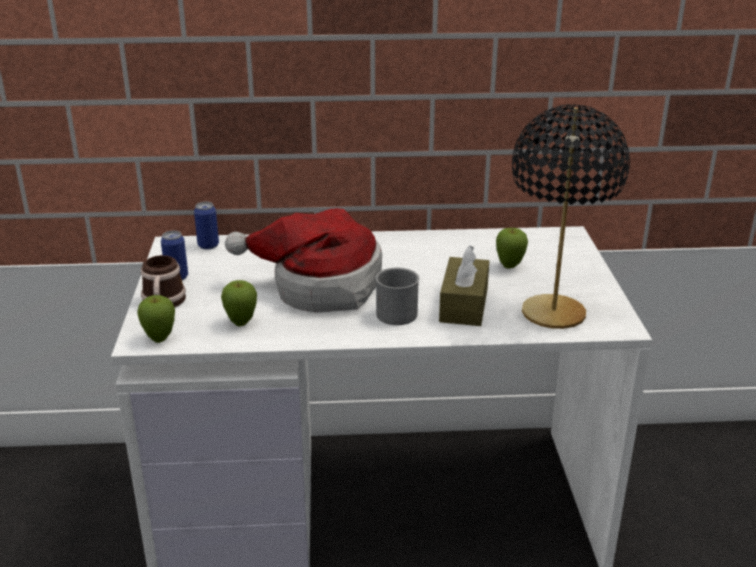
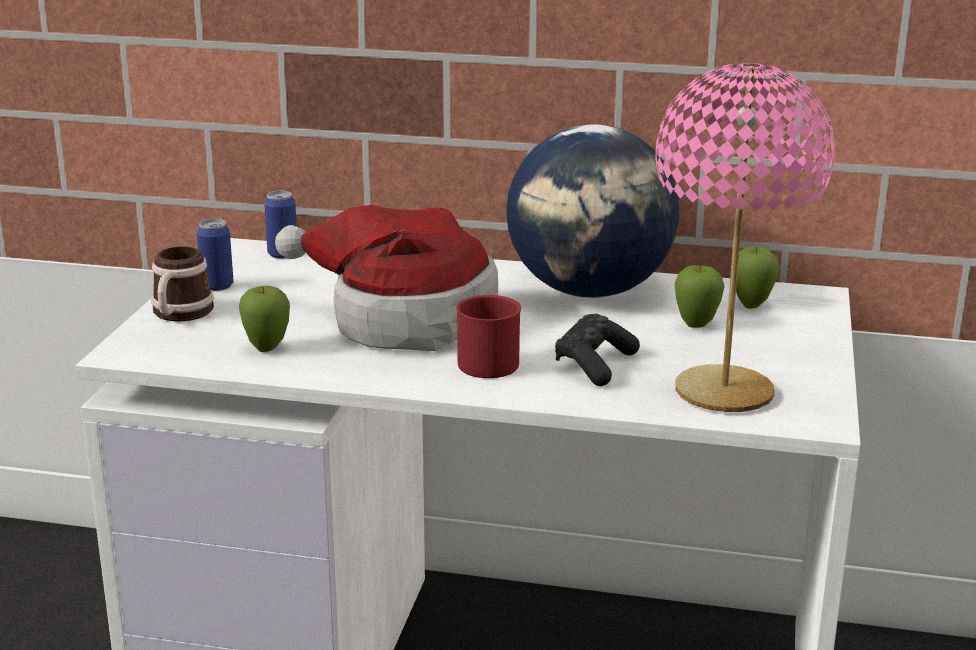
camera: 15 degrees right, 5 degrees down
(160, 339) = (149, 354): apple -> apple (751, 305)
(396, 311) = (490, 360): grey mug -> red mug
(430, 249) = (590, 291): none -> globe
(464, 305) = (595, 365): brown tissue box -> black game controller
(552, 313) = (723, 391): black table lamp -> pink table lamp

